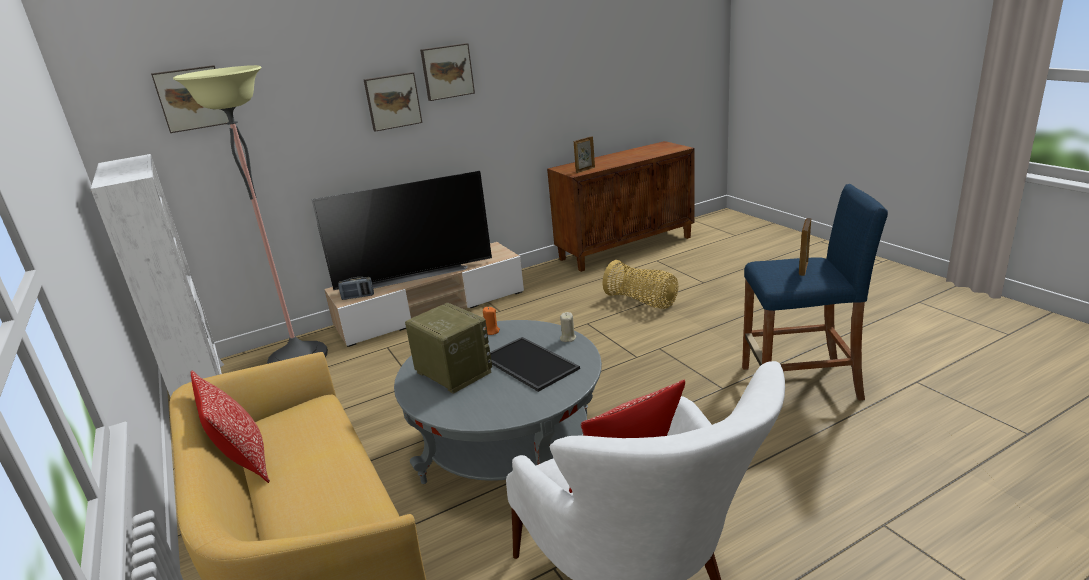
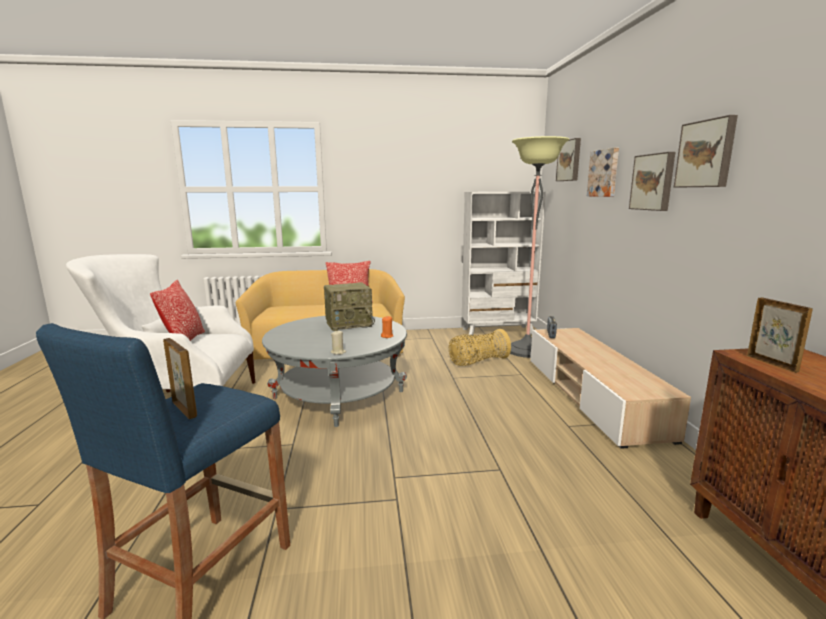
camera: 110 degrees right, 10 degrees down
(299, 104) = (604, 173): none -> picture
(414, 274) = (591, 352): television -> none
(528, 364) = (325, 338): tray -> none
(642, 301) = (541, 535): basket -> basket (477, 362)

